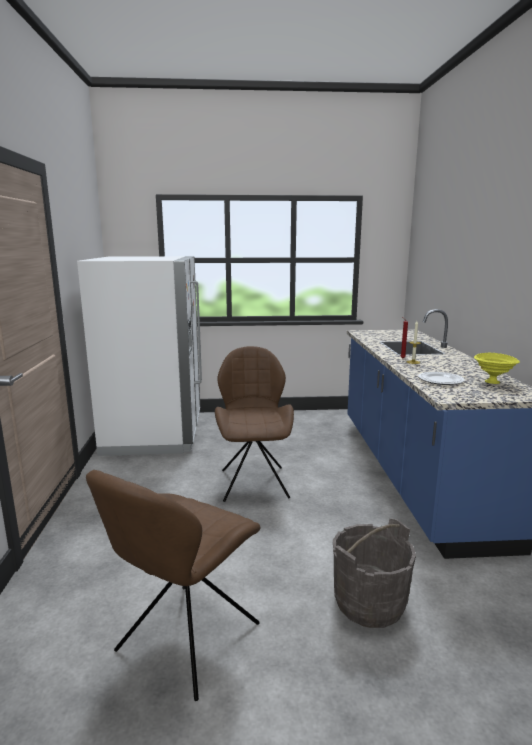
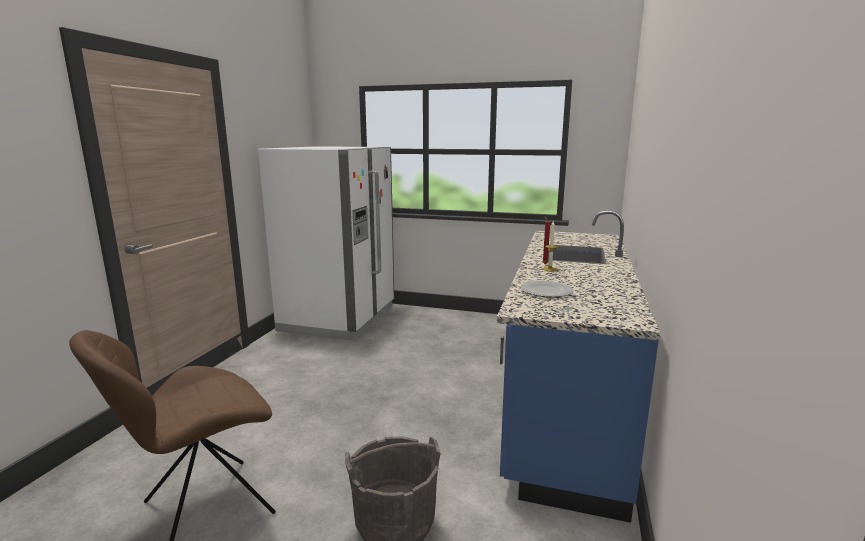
camera: 20 degrees right, 0 degrees up
(254, 482) = (388, 378): brown chair -> none
(493, 382) = (608, 300): yellow bowl -> none

